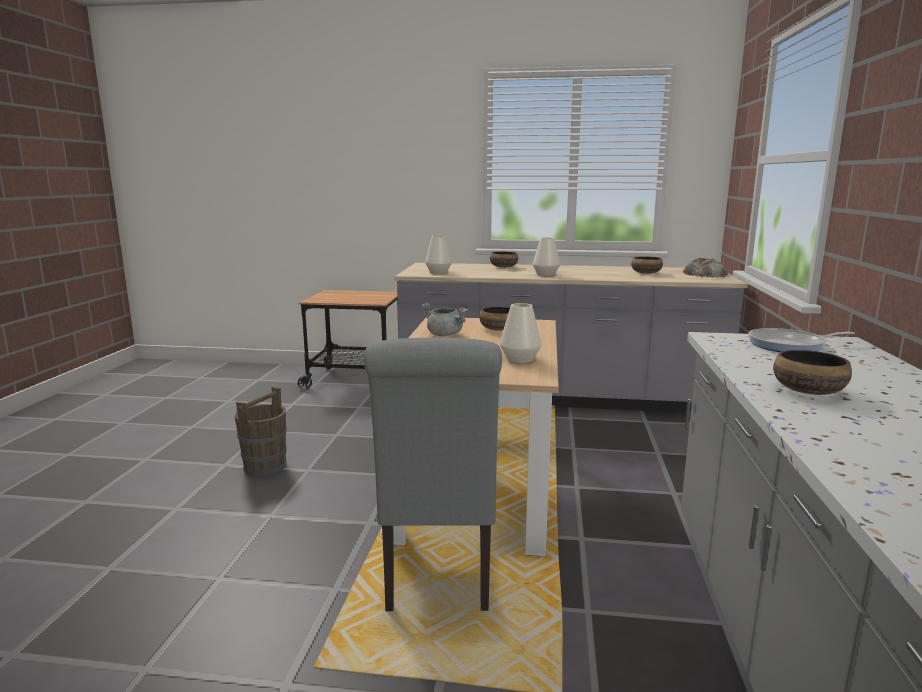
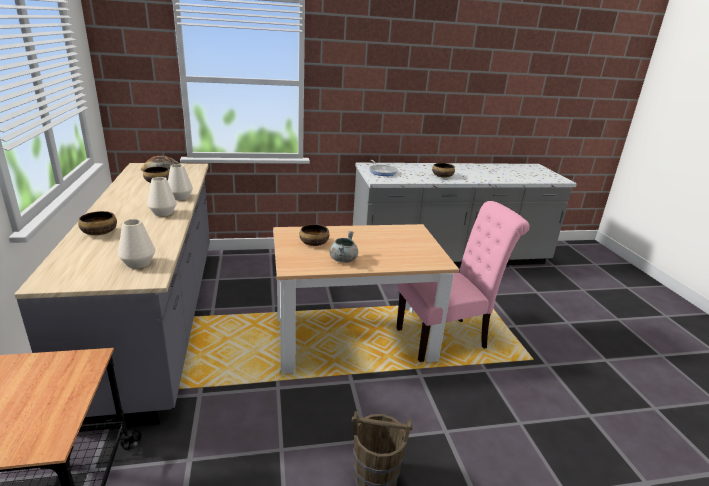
camera: 110 degrees left, 10 degrees up
(438, 573) = (446, 338): grey chair -> pink chair
(520, 359) = (386, 233): white vase -> white vase (180, 197)

